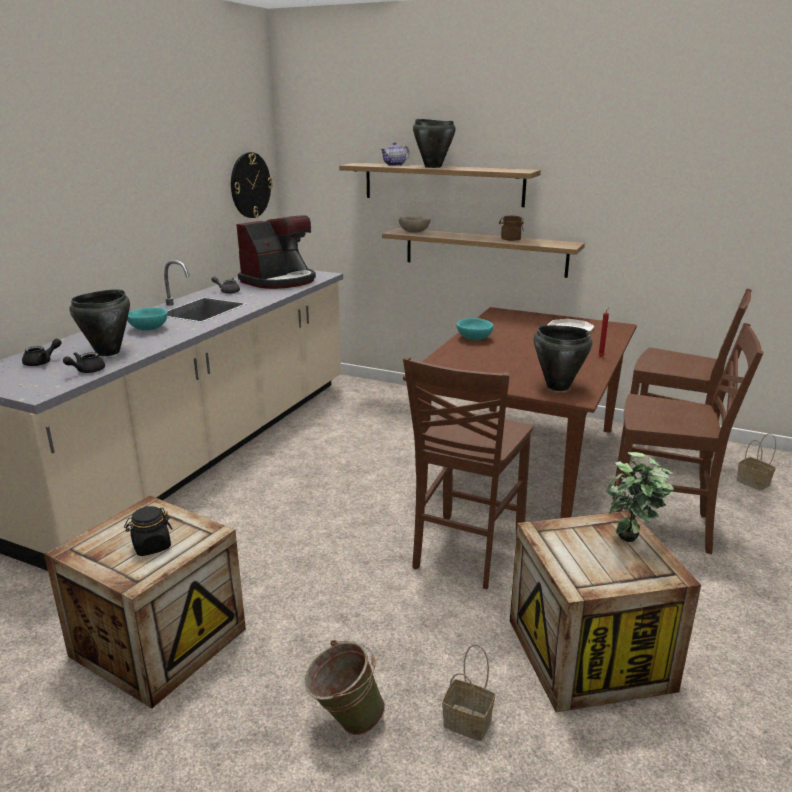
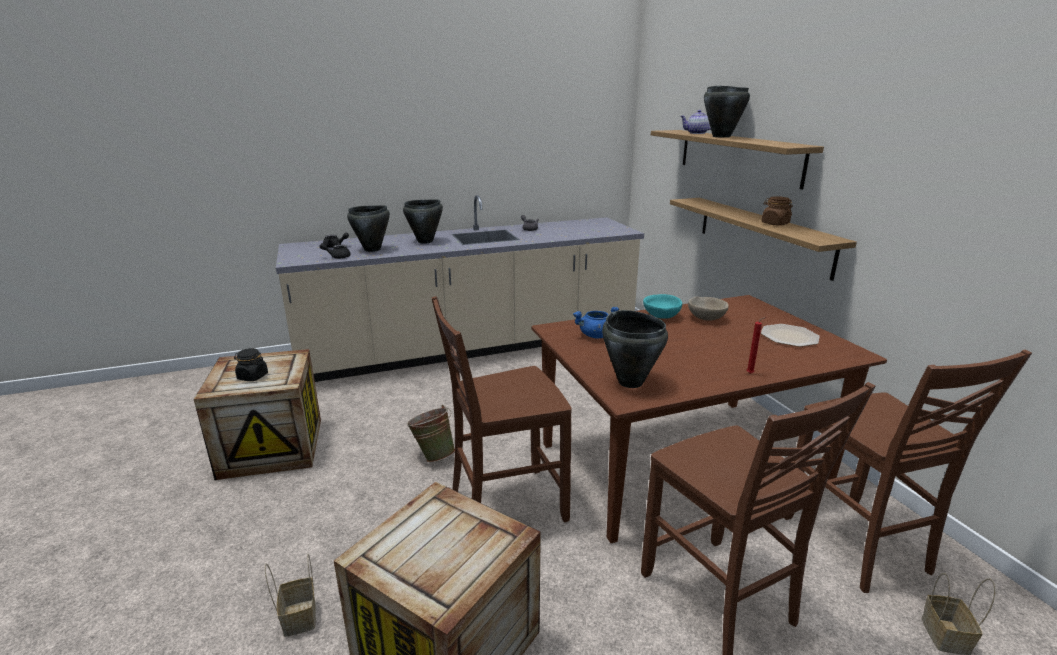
camera: 45 degrees right, 0 degrees up
(149, 329) = (425, 241): turquoise bowl -> black cooking pot
(250, 185) = (593, 145): wall clock -> none
(279, 281) = (581, 229): coffee machine -> none
(345, 721) = (256, 557): green bucket -> green bucket (433, 455)
(414, 232) = (701, 203): beige bowl -> beige bowl (706, 318)
(466, 366) = (595, 336): none -> blue cooking pot
(631, 545) = (470, 557): potted plant -> none

